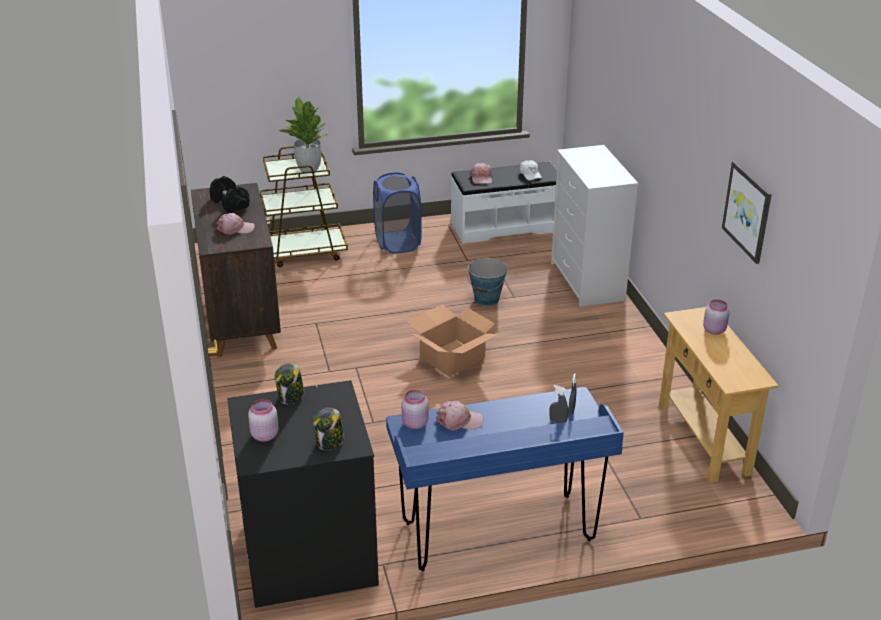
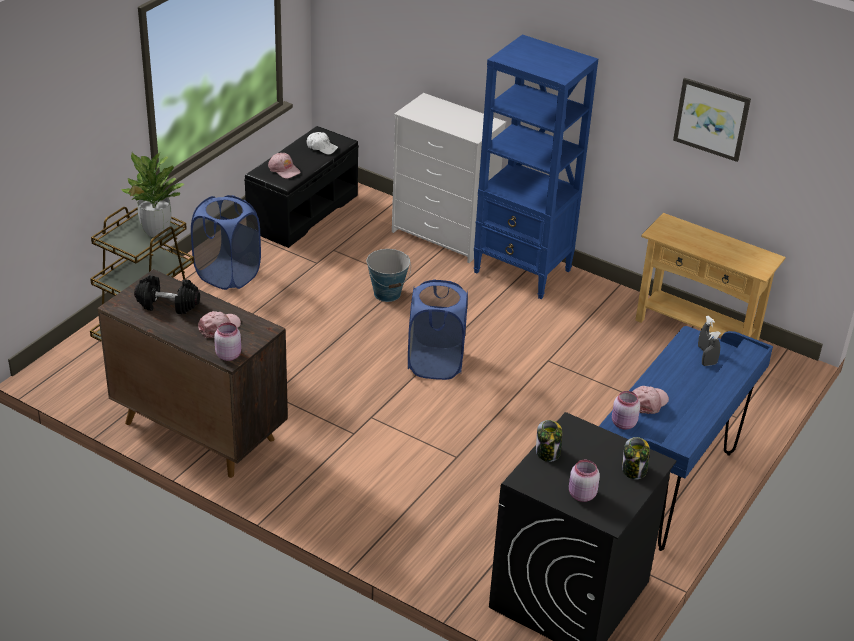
camera: 45 degrees left, 5 degrees up
(451, 357) = (435, 363): cardboard box -> blue laundry basket
(505, 226) = (302, 212): white bench -> black bench
(614, 330) = (523, 272): none -> blue bookcase
(714, 330) = (692, 232): pink jar -> pink jar (228, 355)

